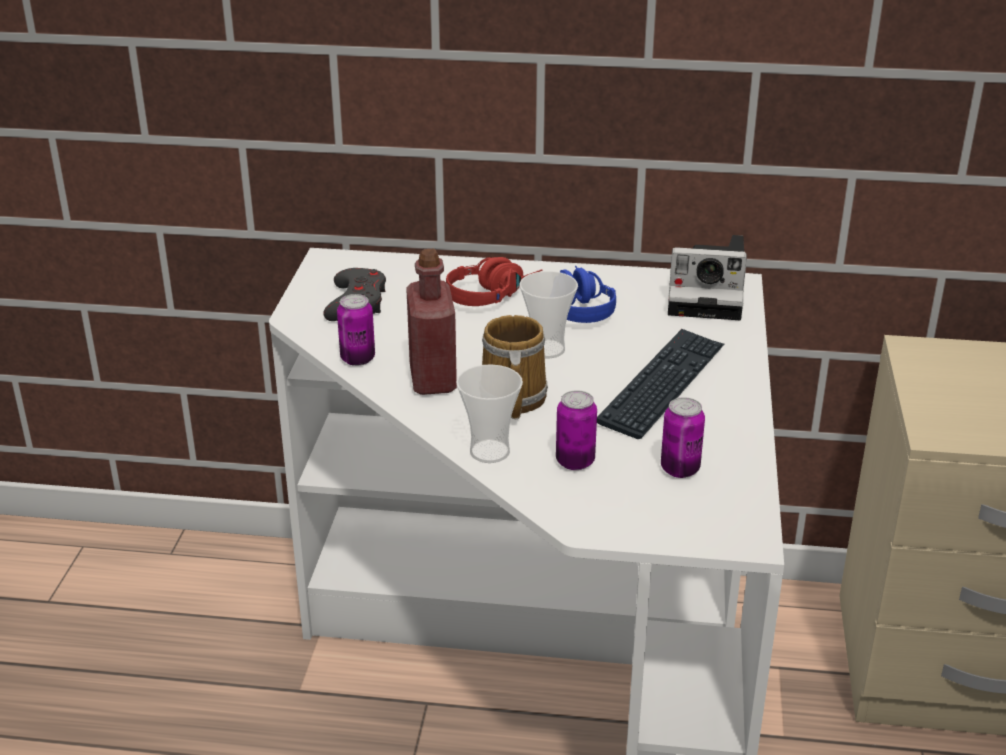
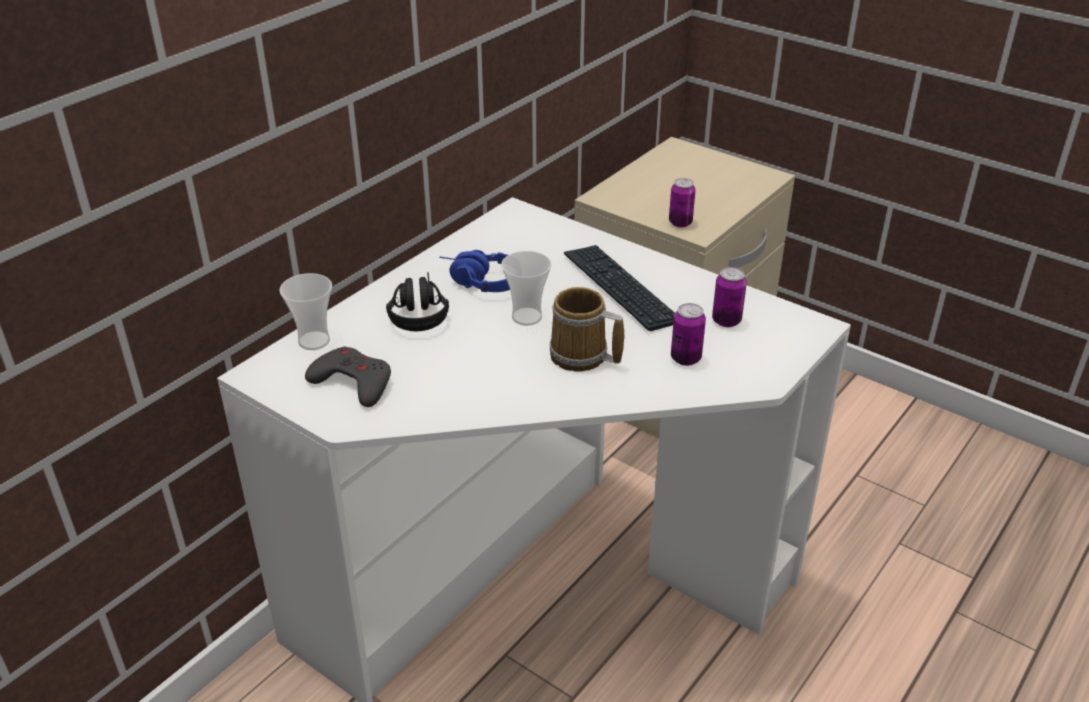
camera: 60 degrees left, 5 degrees up
(358, 359) = (450, 411): can -> can (680, 223)
(432, 379) = (518, 383): red bottle -> none
(489, 452) = (644, 391): cup -> cup (314, 341)
(493, 294) = (418, 312): red headphones -> black headphones
(709, 296) = (522, 226): camera -> none

